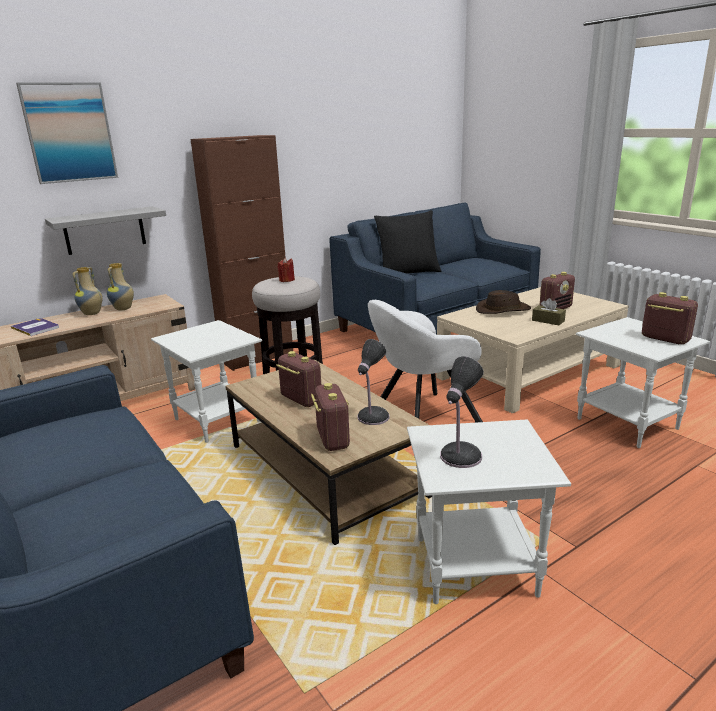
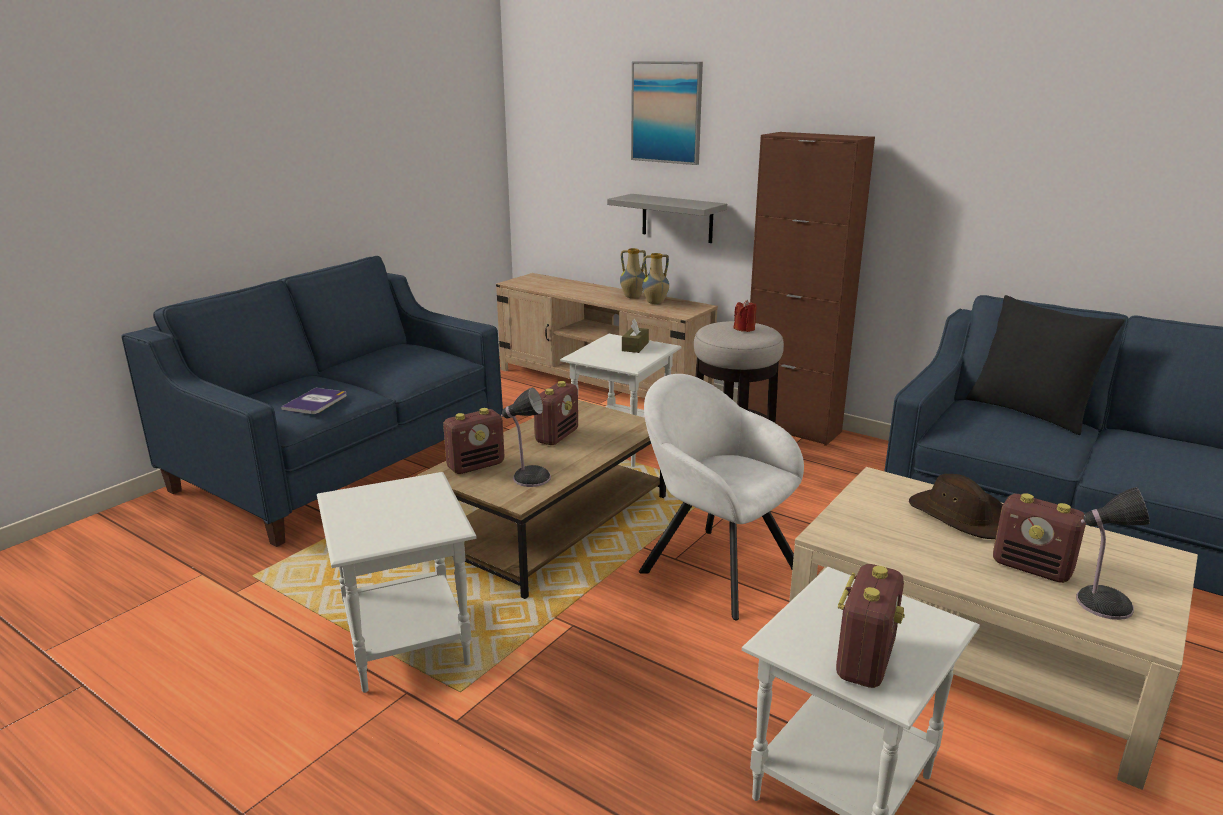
camera: 70 degrees right, 0 degrees up
(35, 328) = (583, 291): book -> book (315, 402)
(459, 457) = (377, 501): table lamp -> table lamp (1100, 603)
(548, 321) = (946, 562): brown tissue box -> brown tissue box (635, 346)

